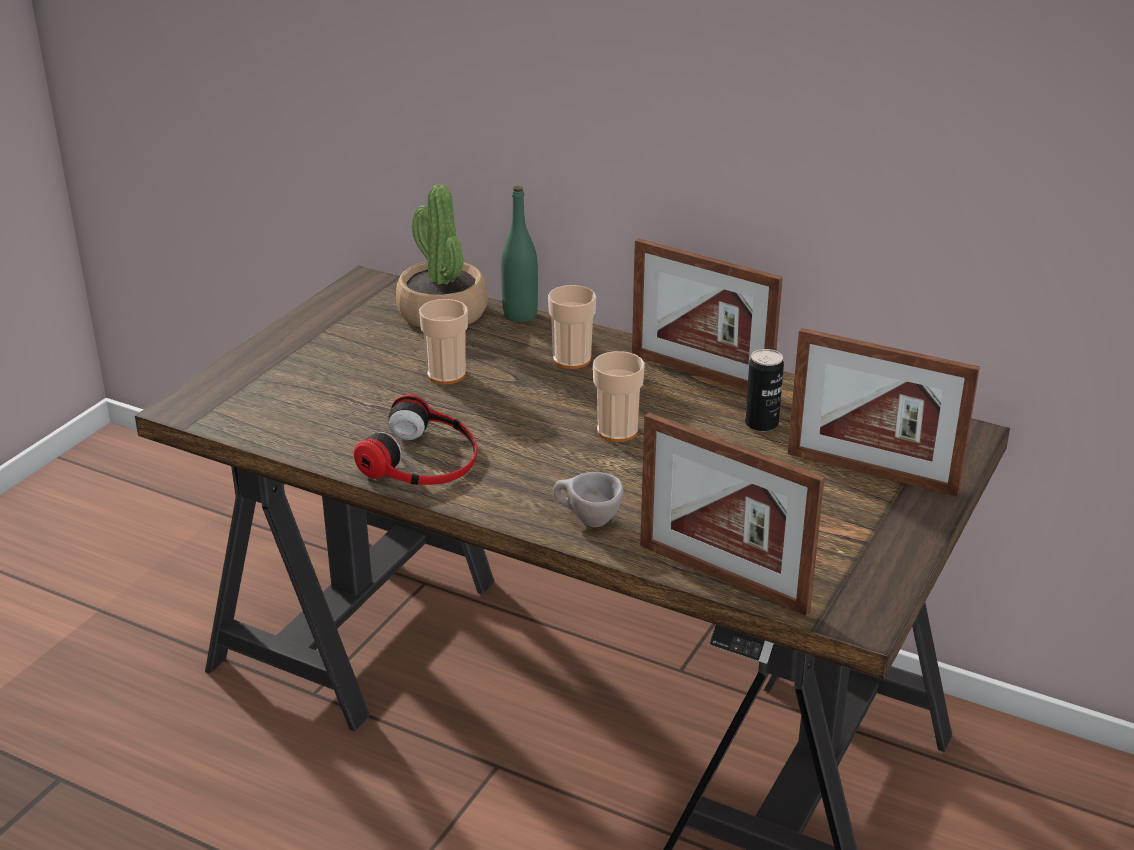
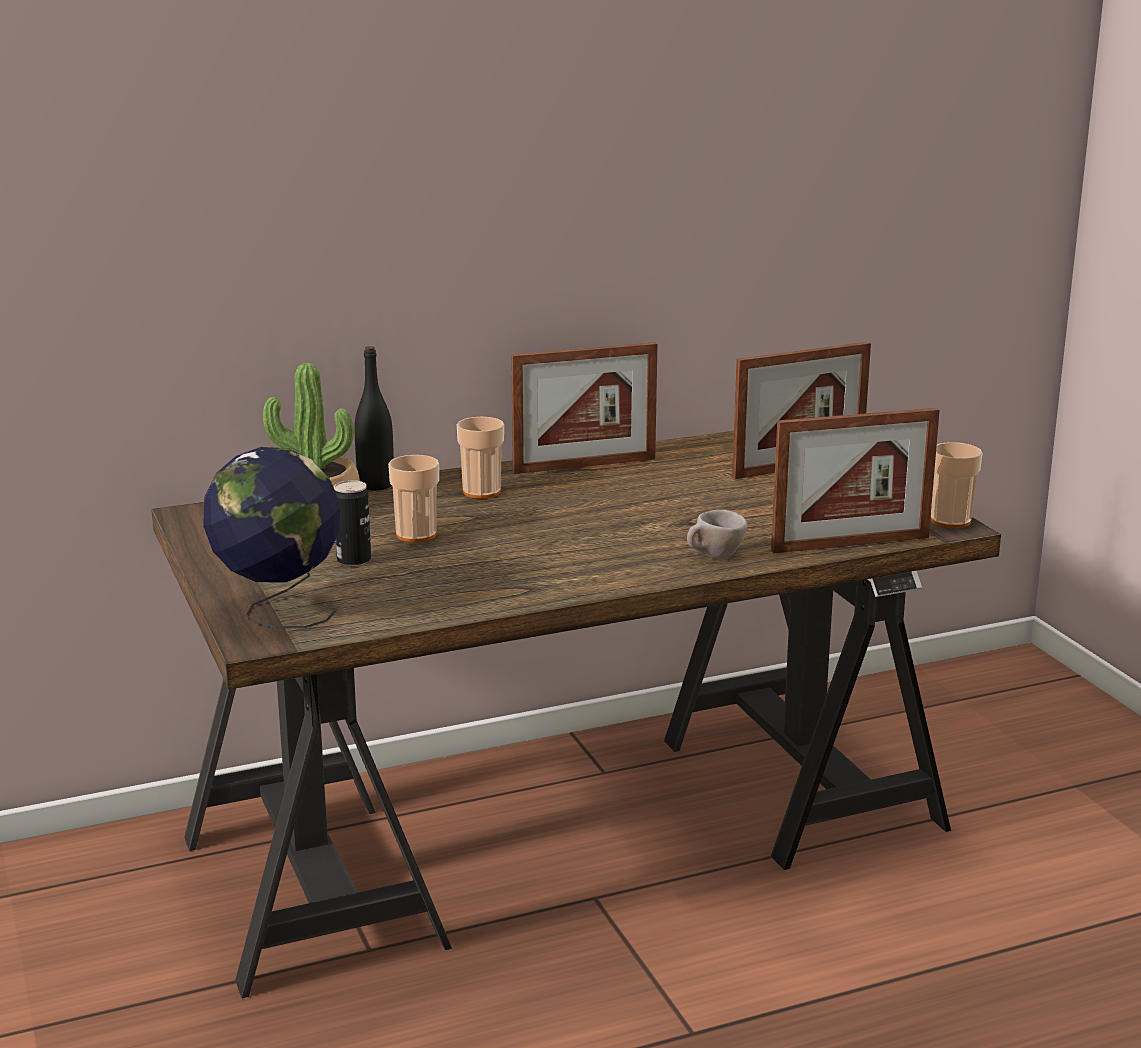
camera: 50 degrees left, 10 degrees down
(240, 391) = (278, 611): none -> globe
(423, 458) = (528, 579): headphones -> none
(520, 315) = (376, 485): green bottle -> black bottle
(617, 431) = (612, 512): cup -> cup (950, 521)
(761, 424) = (684, 472): can -> can (354, 560)

